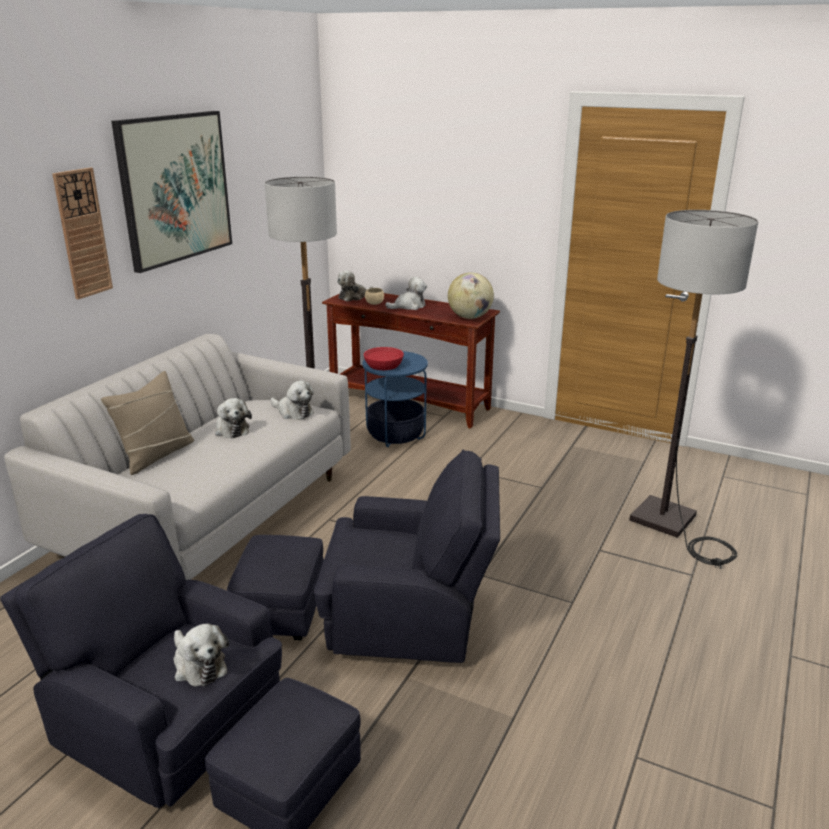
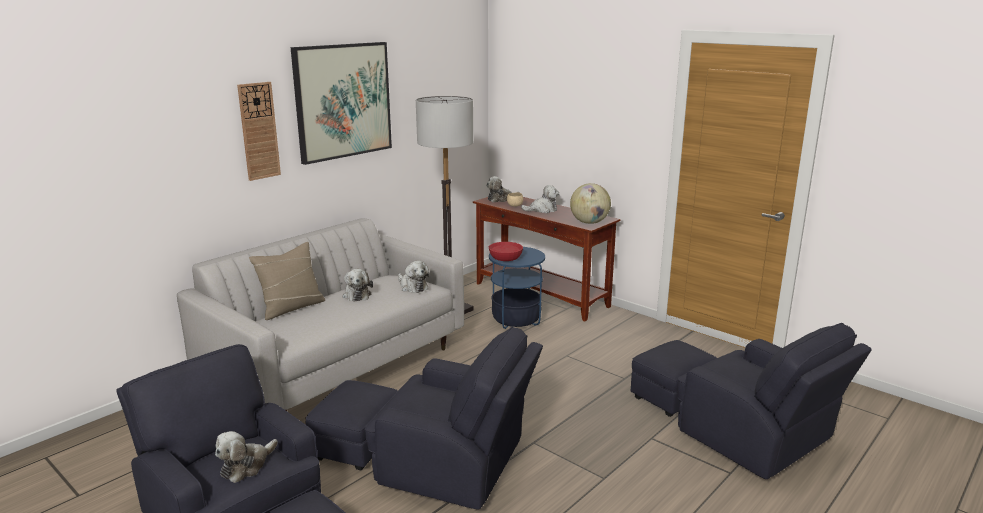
camera: 15 degrees right, 5 degrees down
(198, 665) = (246, 466): plush toy -> plush toy turned 60 degrees clockwise
(676, 529) = (735, 430): floor lamp -> black armchair

